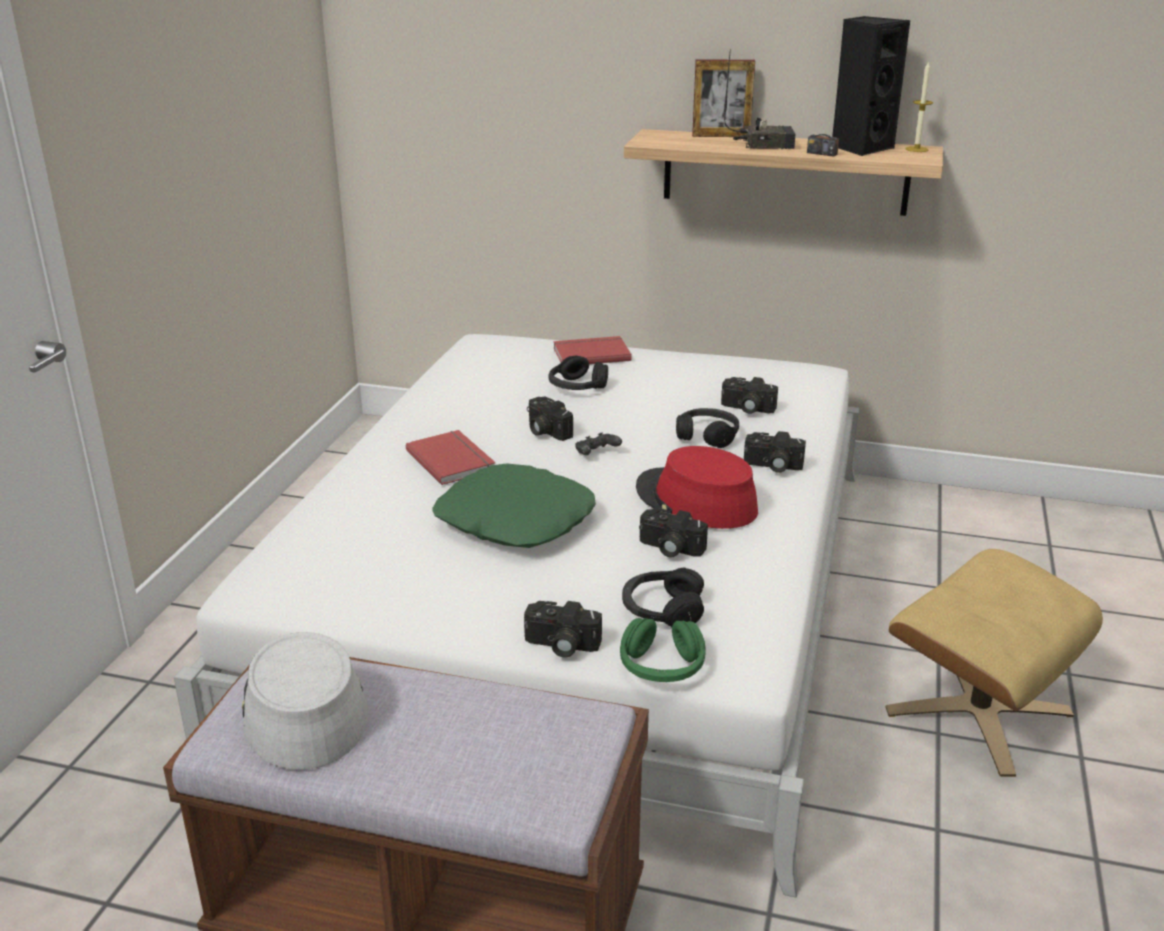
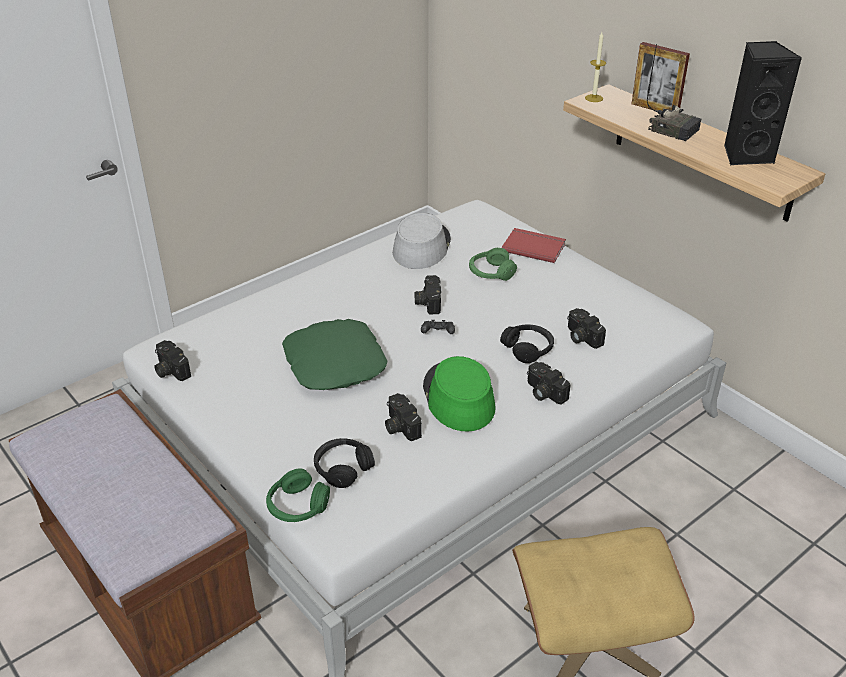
camera: 35 degrees right, 10 degrees up
(303, 708) = (83, 439): grey hat -> grey hat (421, 246)
(452, 460) = (348, 302): red book -> none
(560, 646) = (262, 463): camera -> camera (170, 370)
(577, 387) = (491, 272): black headphones -> green headphones
(695, 500) = (458, 397): red hat -> green hat
(822, 153) = (701, 153): radio -> none
(916, 149) = (793, 170): candle -> candle (594, 98)

